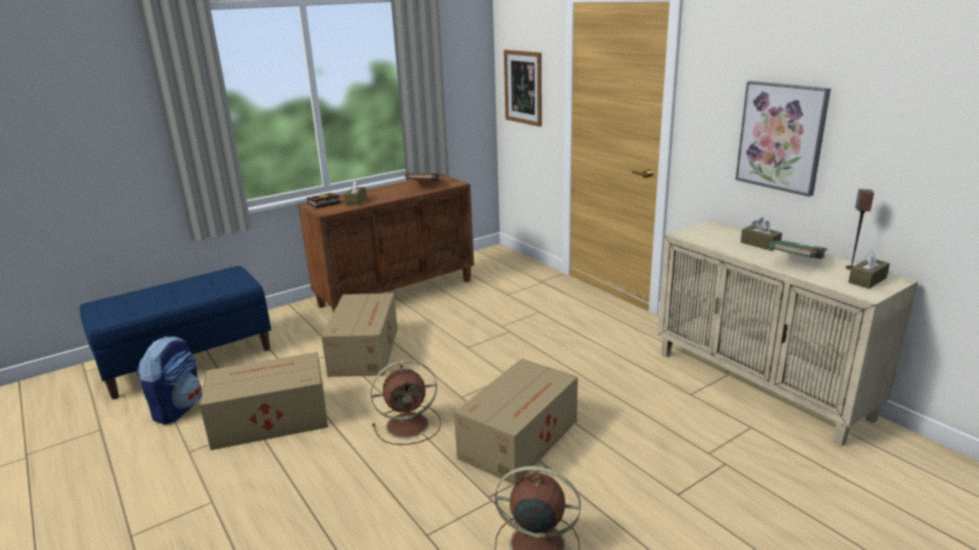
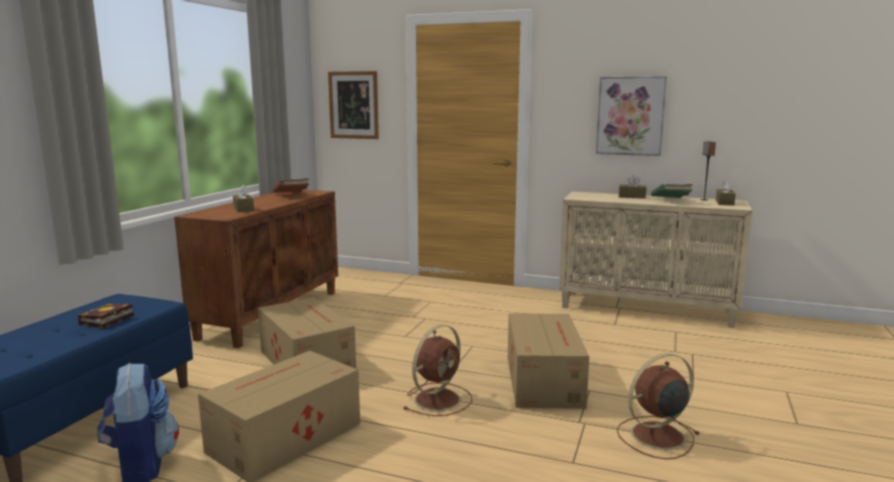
camera: 35 degrees left, 10 degrees down
(322, 204) = (207, 213): book -> book (106, 320)

